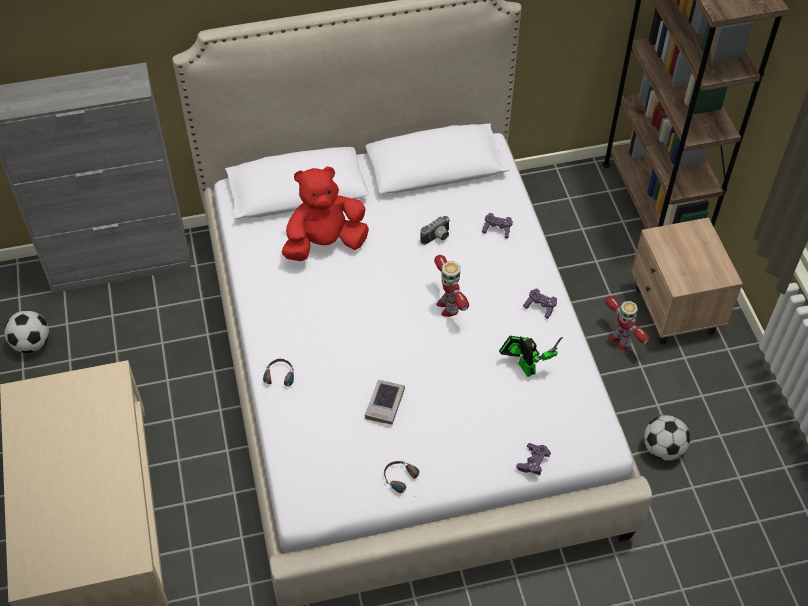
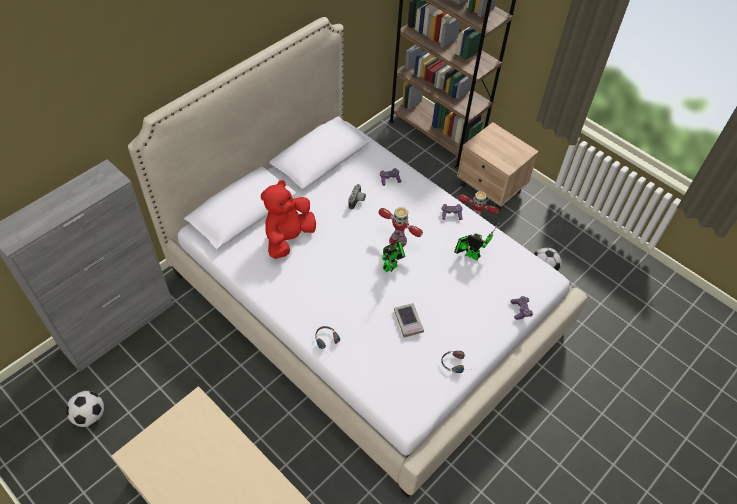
camera: 35 degrees left, 0 degrees up
(417, 332) = (392, 266): none -> toy robot

